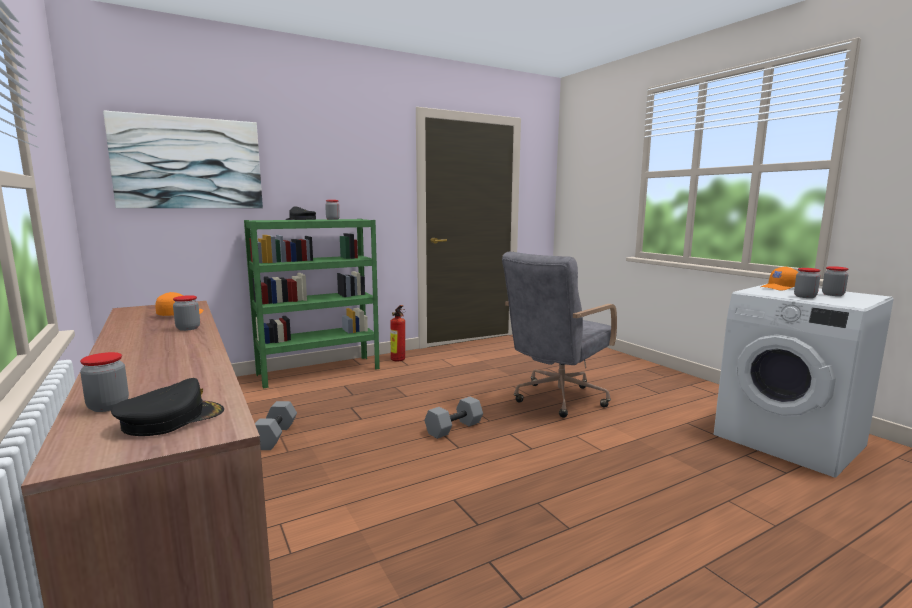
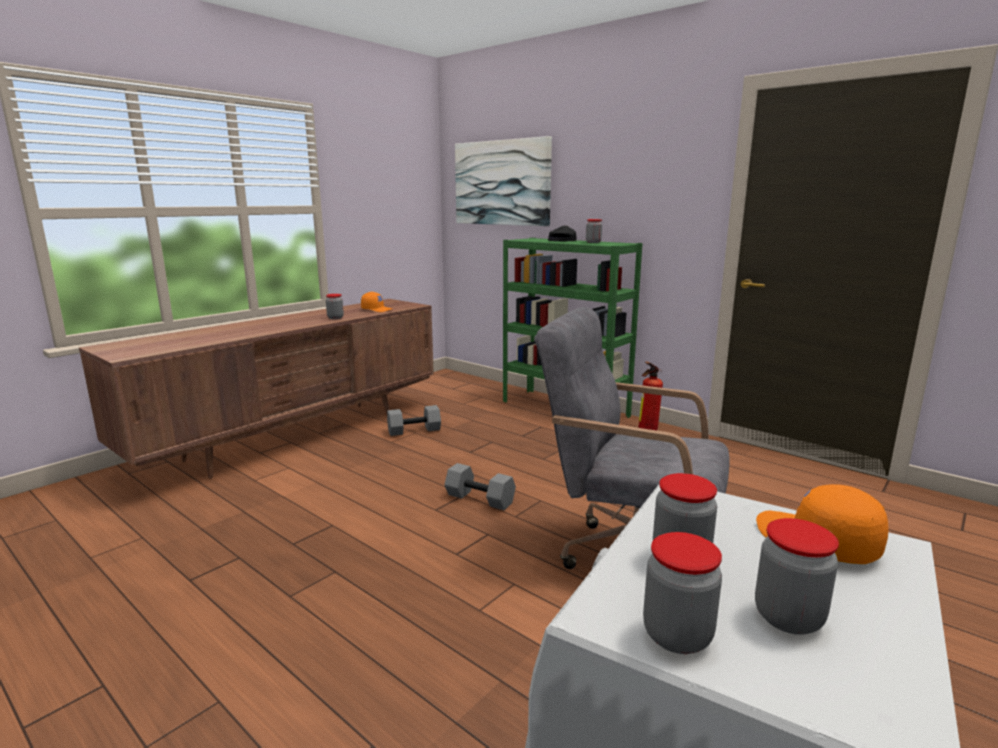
camera: 70 degrees right, 5 degrees up
(108, 406) = (170, 337): jar -> jar (677, 635)
(171, 419) = (144, 347): black cap -> none

